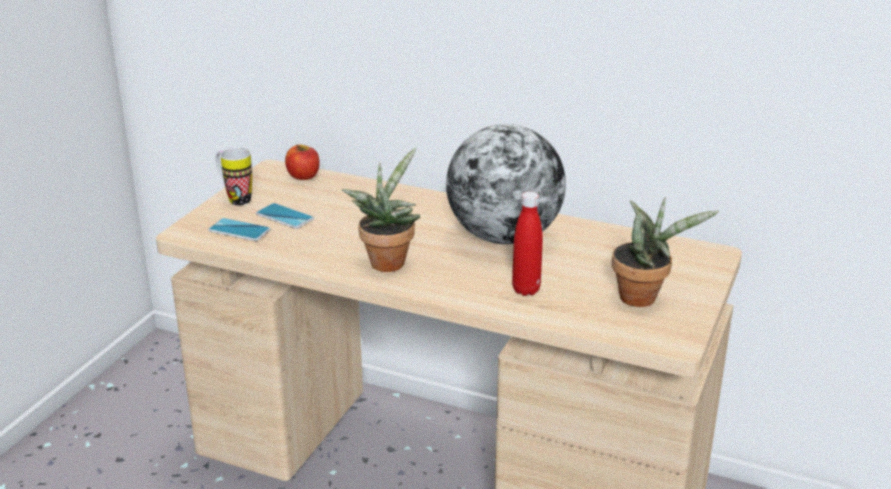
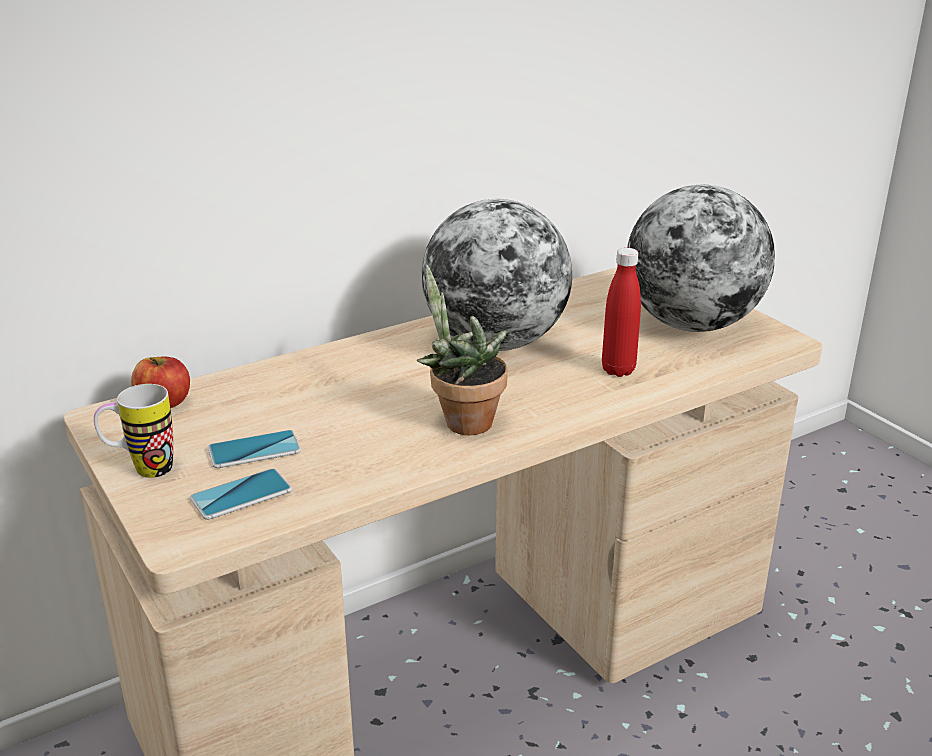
camera: 55 degrees left, 0 degrees up
(643, 297) = (692, 324): potted plant -> globe

